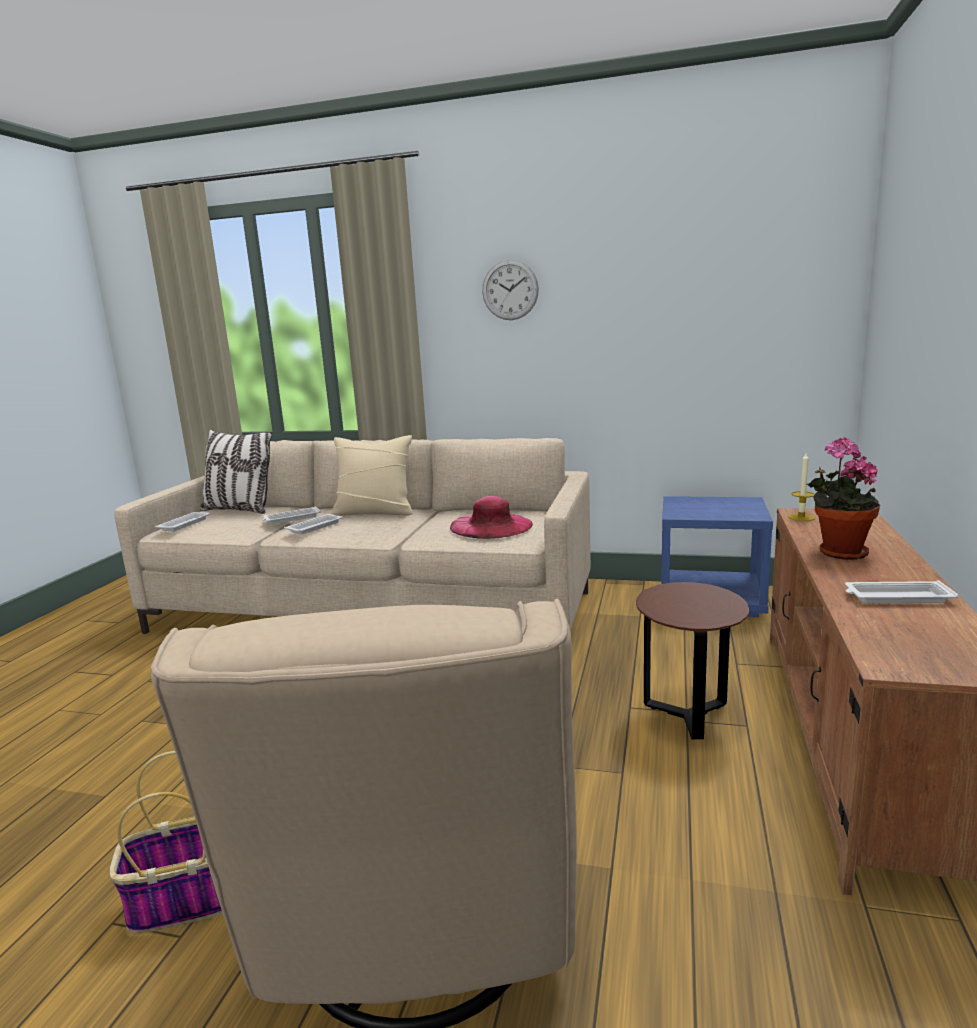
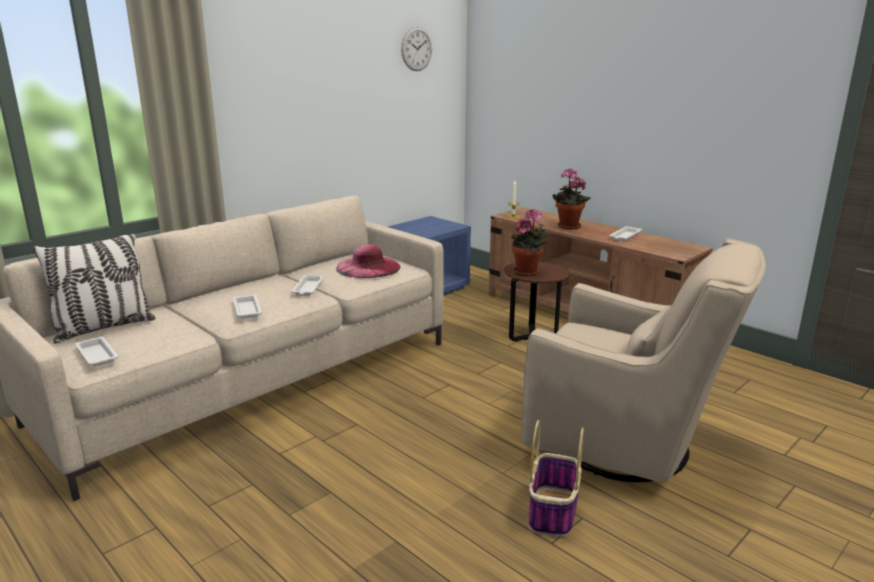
camera: 60 degrees left, 5 degrees up
(291, 519) = (195, 314): white tray -> white tray (308, 288)
(375, 512) = (252, 287): beige pillow -> none
(510, 290) = (277, 77): wall clock -> wall clock (416, 49)
(673, 600) = (528, 272): none -> potted plant

